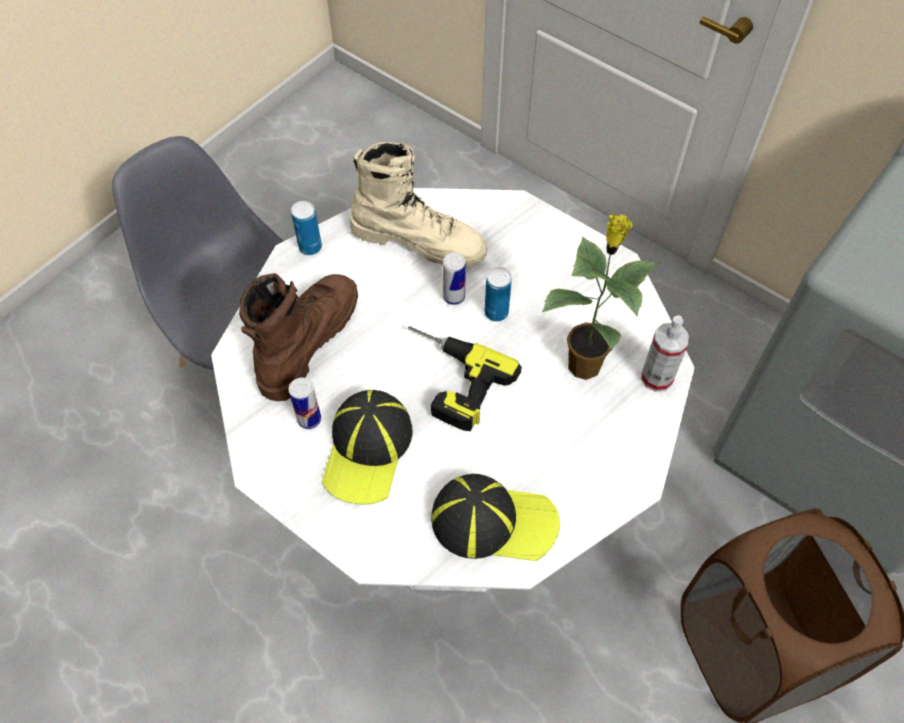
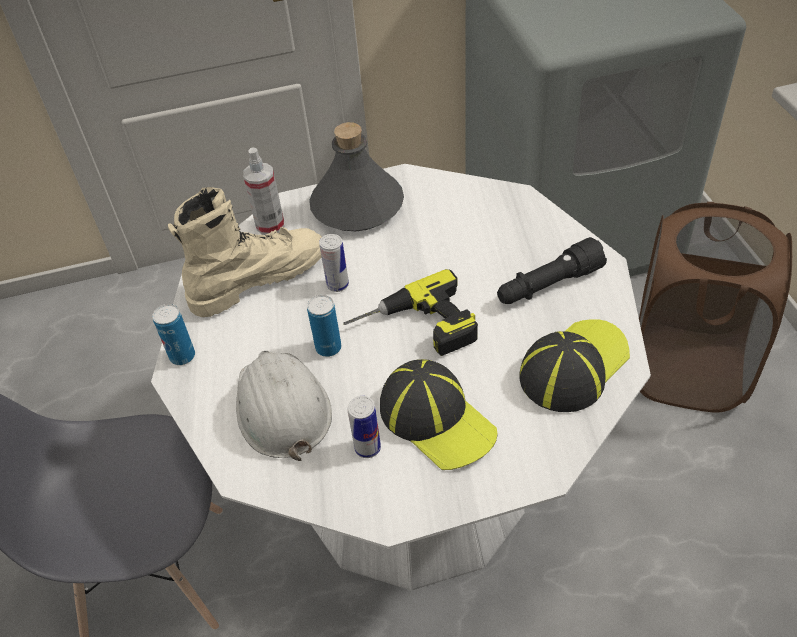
camera: 50 degrees left, 10 degrees down
(307, 341) = (281, 408): brown boot -> white hard hat
(496, 312) = (379, 266): can -> can (328, 348)
(552, 254) = (357, 207): none -> grey bottle
(574, 451) = (548, 285): none -> black flashlight
(584, 363) = (474, 239): potted plant -> none
(656, 378) = (522, 208): spray bottle -> spray bottle (270, 225)

